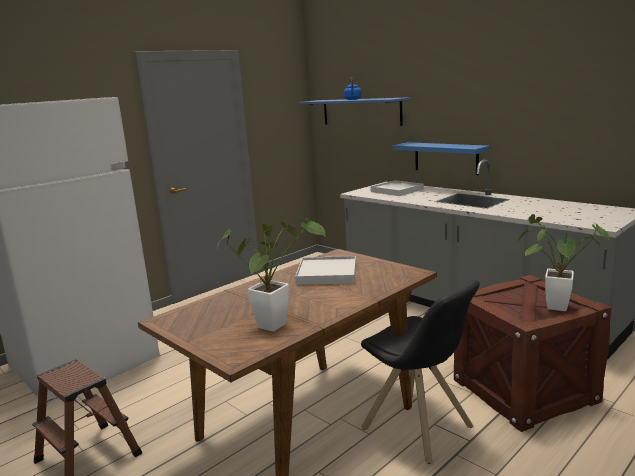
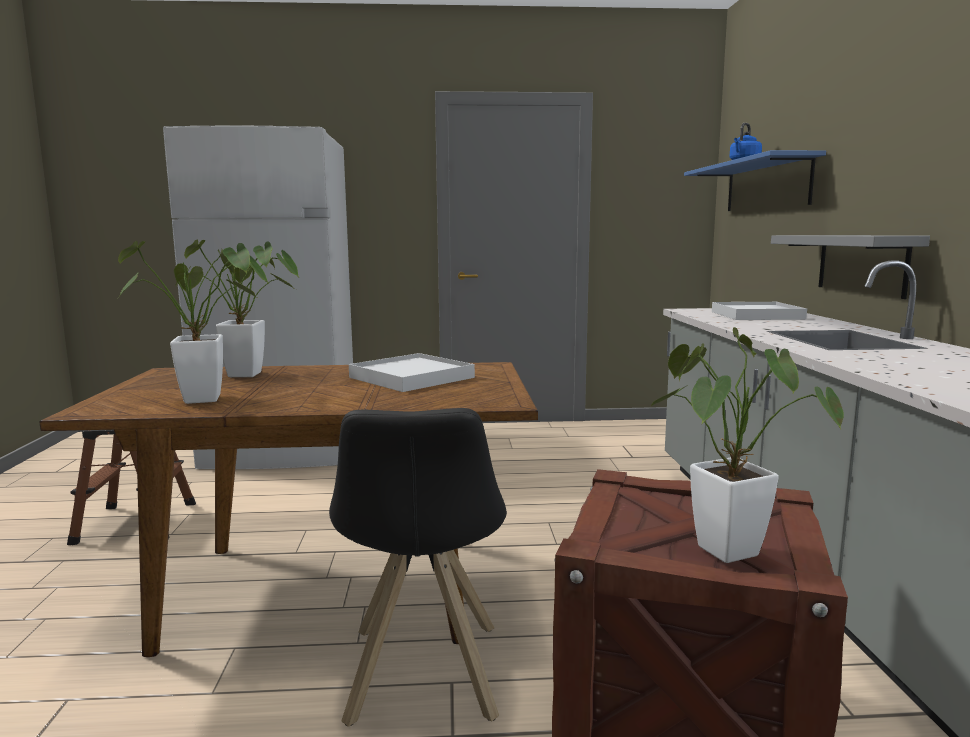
camera: 40 degrees right, 5 degrees down
(233, 302) = (253, 375): none -> potted plant
(445, 158) = (861, 264): blue shelf -> grey shelf

